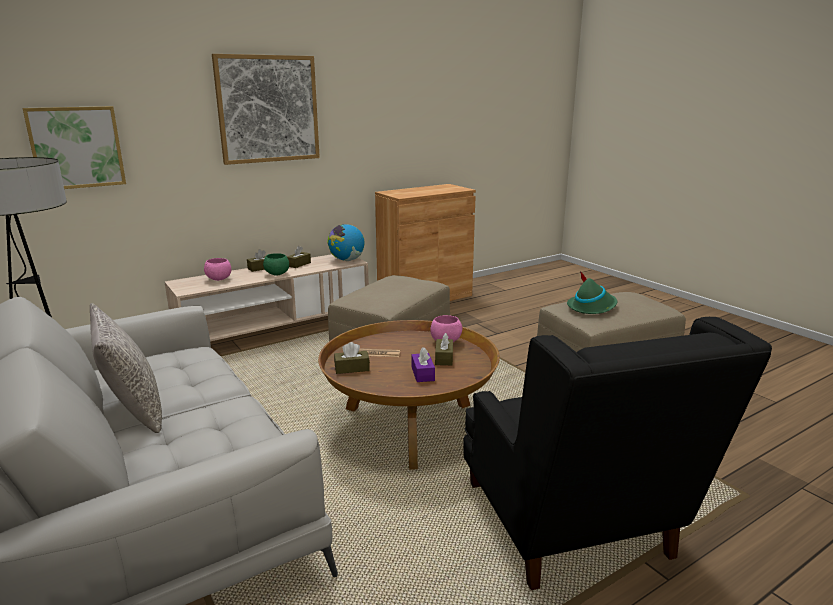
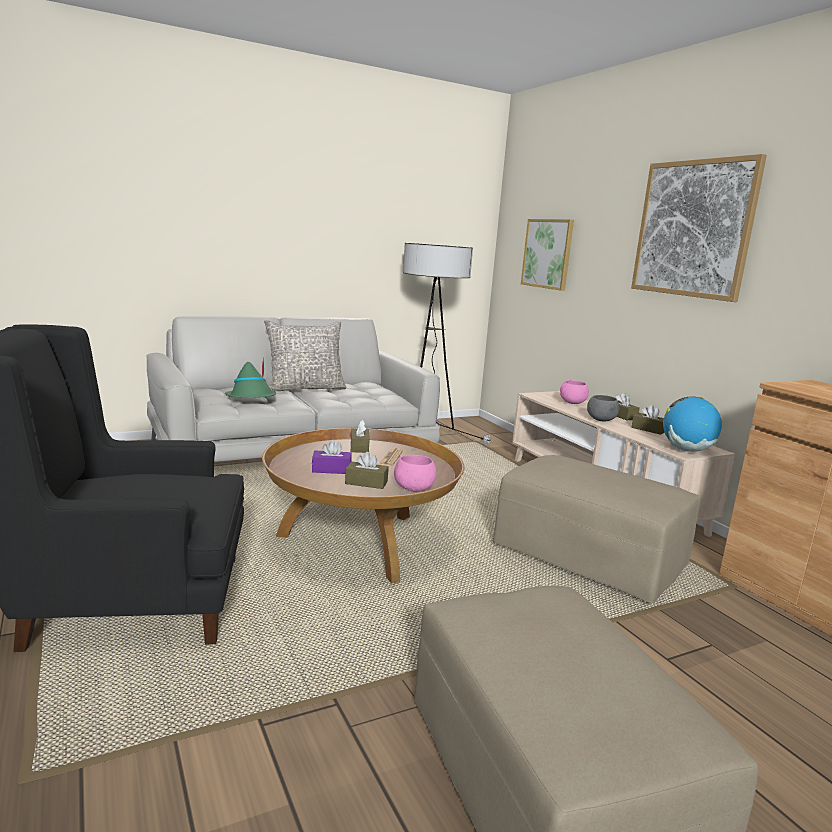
camera: 95 degrees right, 5 degrees down
(276, 274) = (600, 420): green bowl -> grey bowl
(592, 307) = (546, 621): green hat -> green hat (251, 398)

